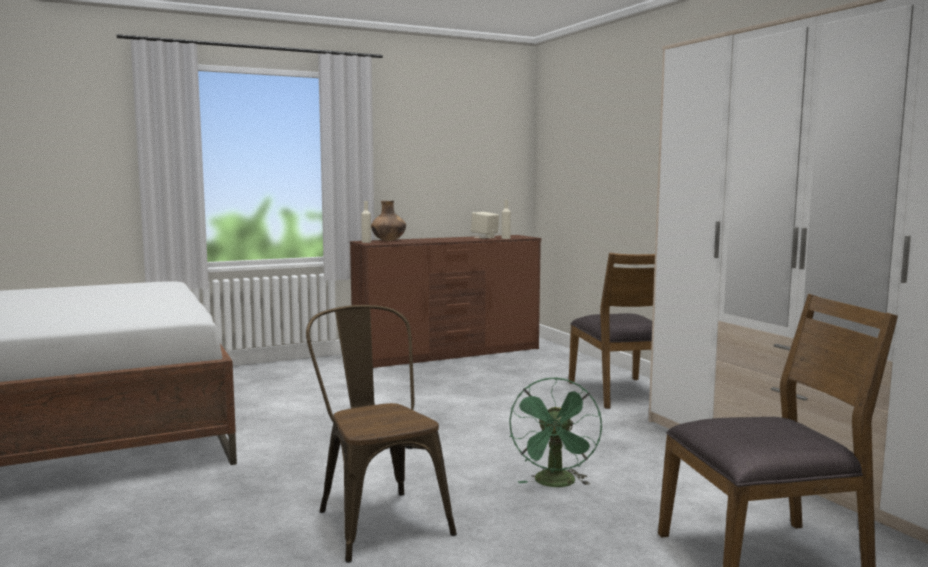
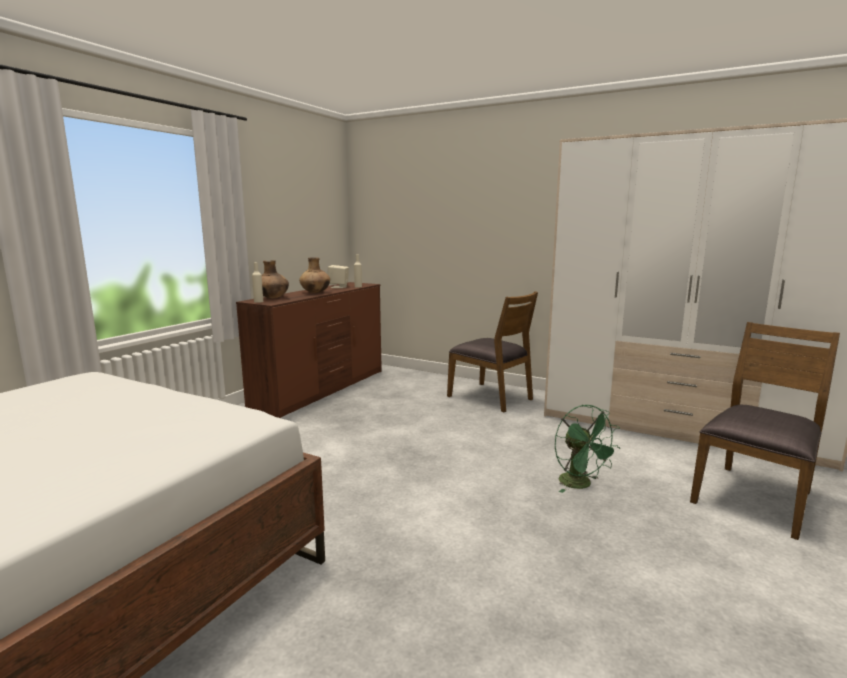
camera: 35 degrees left, 5 degrees up
(377, 518) = (532, 566): brown chair -> none
(443, 239) = (315, 292): none -> brown vase

